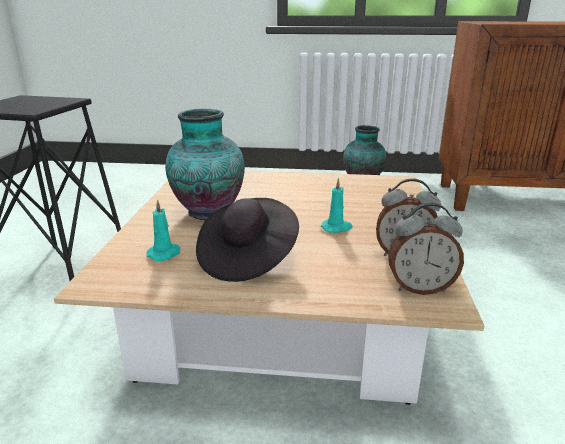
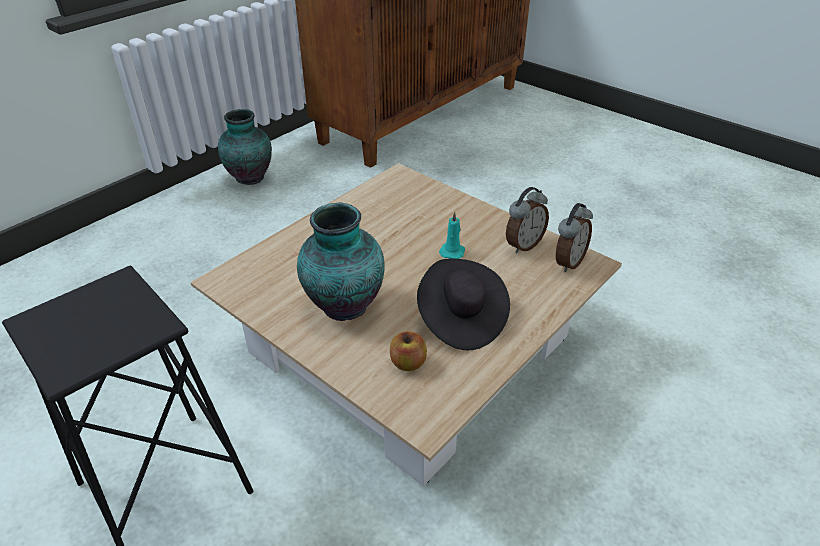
camera: 55 degrees left, 15 degrees up
(165, 254) = (408, 363): turquoise candle -> apple

